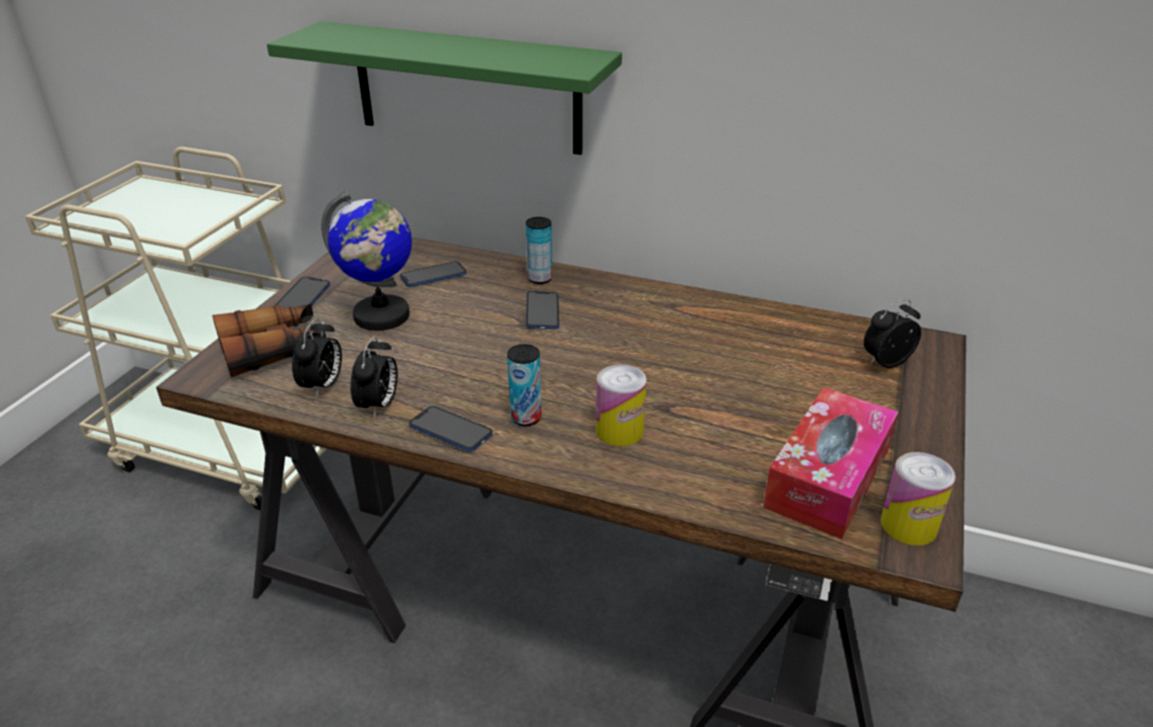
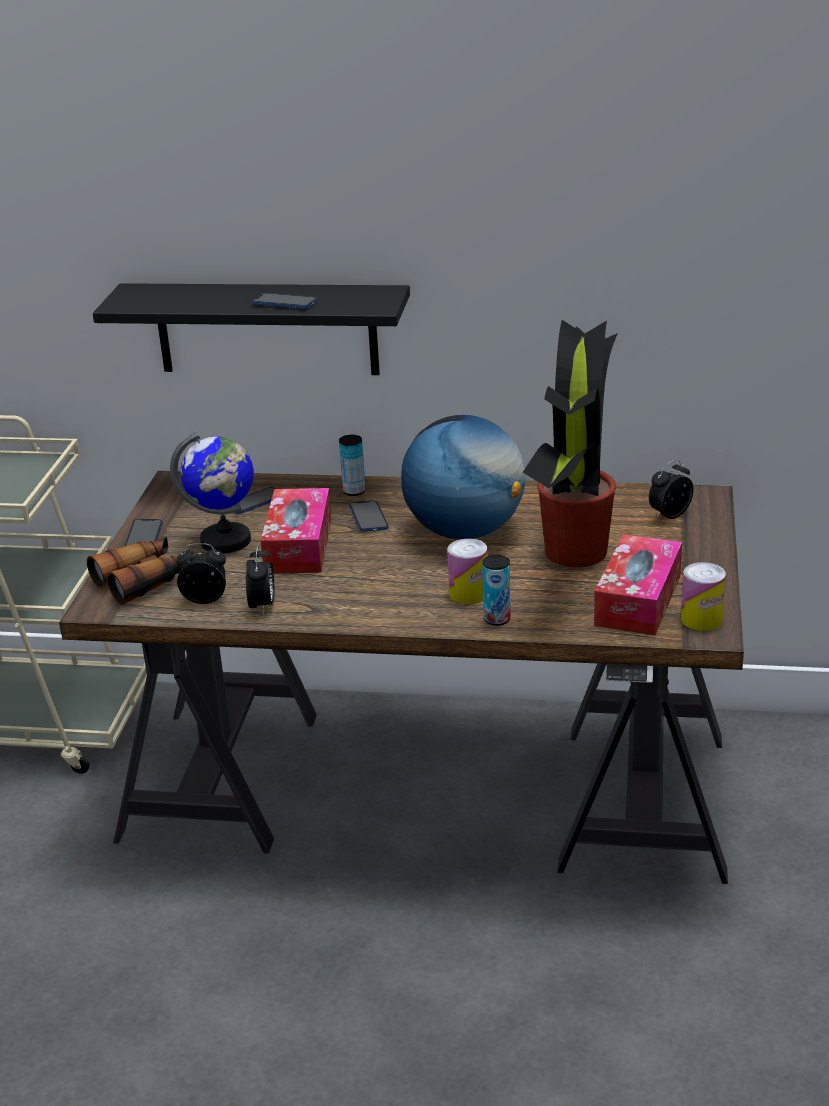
camera: 10 degrees left, 5 degrees down
(323, 386) = (206, 600): alarm clock -> alarm clock turned 90 degrees counterclockwise
(450, 430) = (332, 614): phone -> phone (285, 303)
(454, 333) = (298, 545): none -> tissue box
(467, 88) = (266, 328): green shelf -> black shelf
(526, 417) = (389, 596): can -> can (497, 619)
(641, 345) = (465, 531): none -> globe
(761, 396) = (575, 553): none -> potted plant

